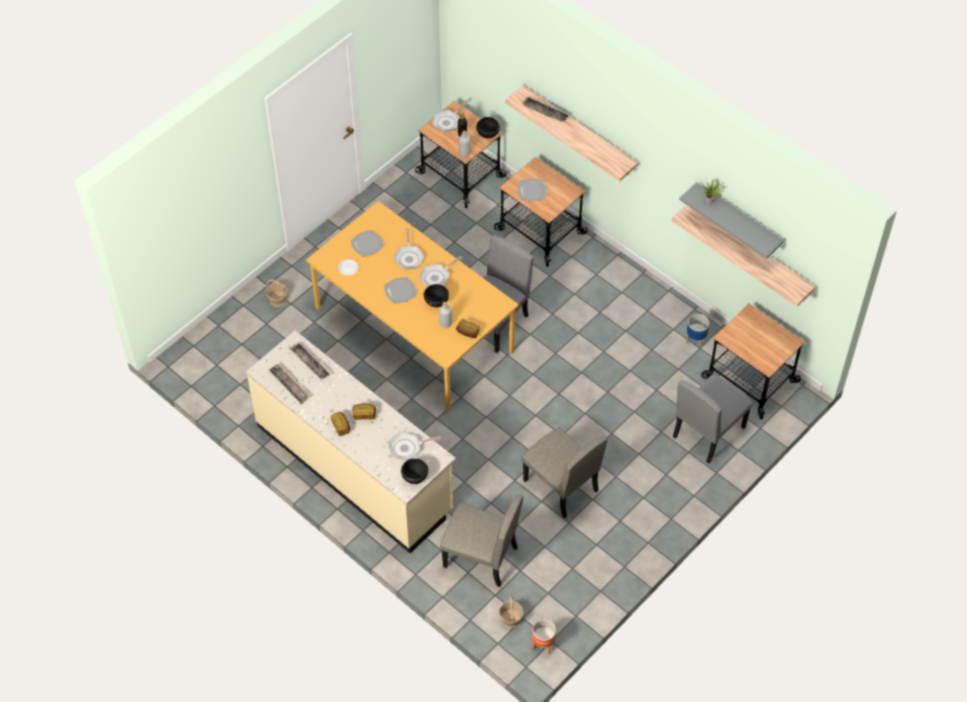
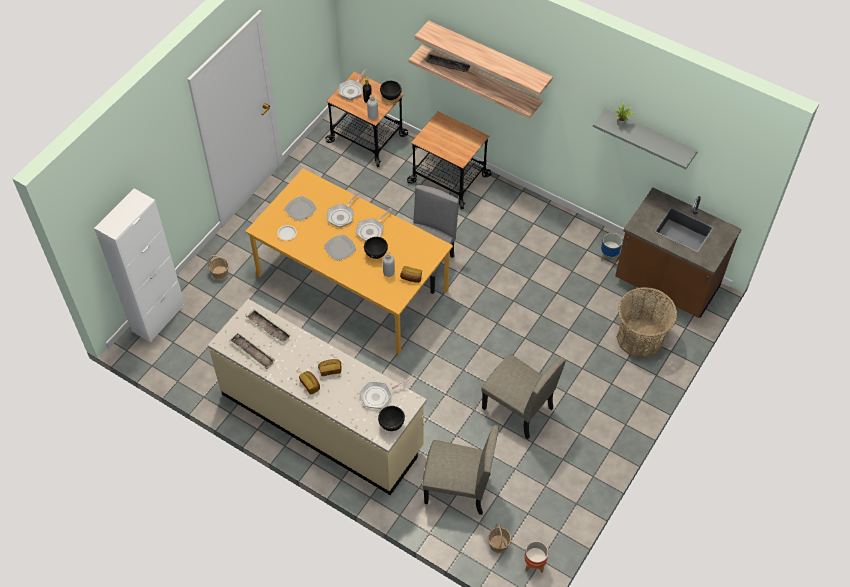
camera: 10 degrees left, 0 degrees up
(206, 337) = (158, 318): none -> white cabinet
(409, 257) = (342, 215): frying pan -> frying pan turned 45 degrees clockwise
(532, 191) = (441, 141): plate -> none
(708, 431) = (640, 338): grey chair -> basket
(749, 251) = (660, 167): shelf -> shelf (489, 56)
(750, 379) = (666, 285): cart -> brown counter

